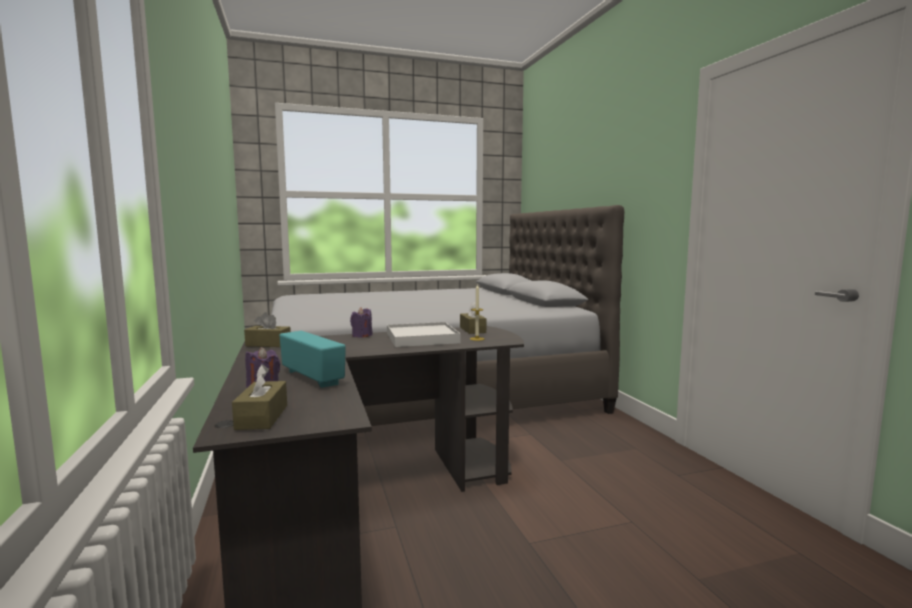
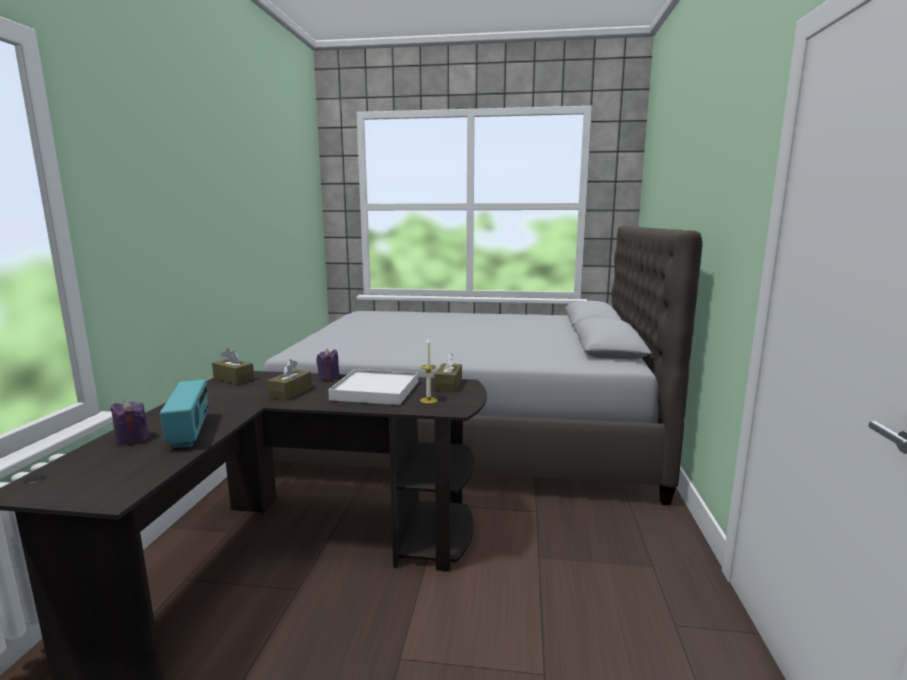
camera: 25 degrees right, 5 degrees up
(262, 417) = (67, 478): brown tissue box -> brown tissue box (291, 392)

